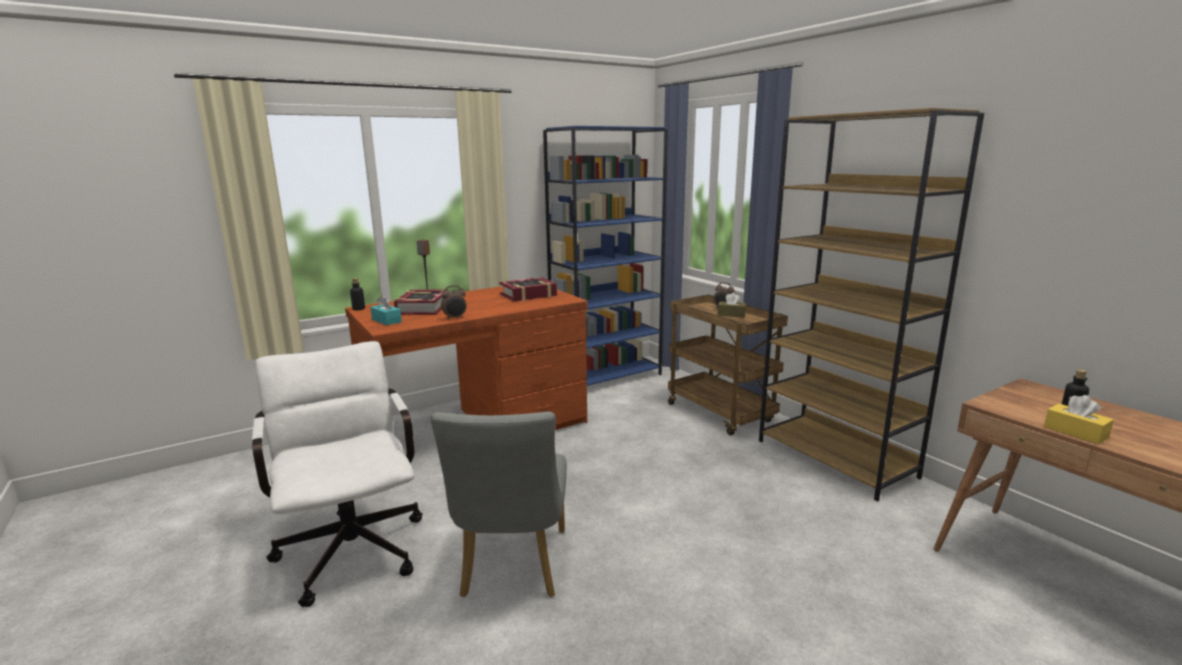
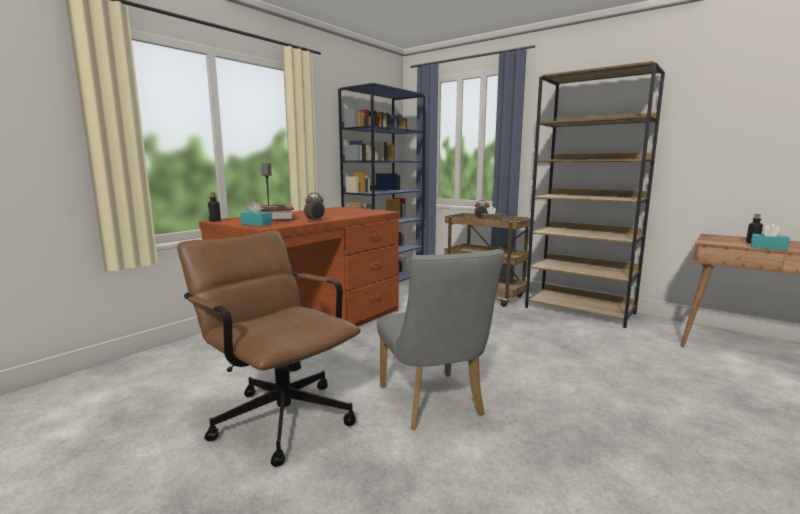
camera: 20 degrees left, 5 degrees down
(351, 544) = (277, 414): white office chair -> brown office chair
(528, 295) = (348, 211): book -> none
(1075, 432) = (768, 248): yellow tissue box -> turquoise tissue box

